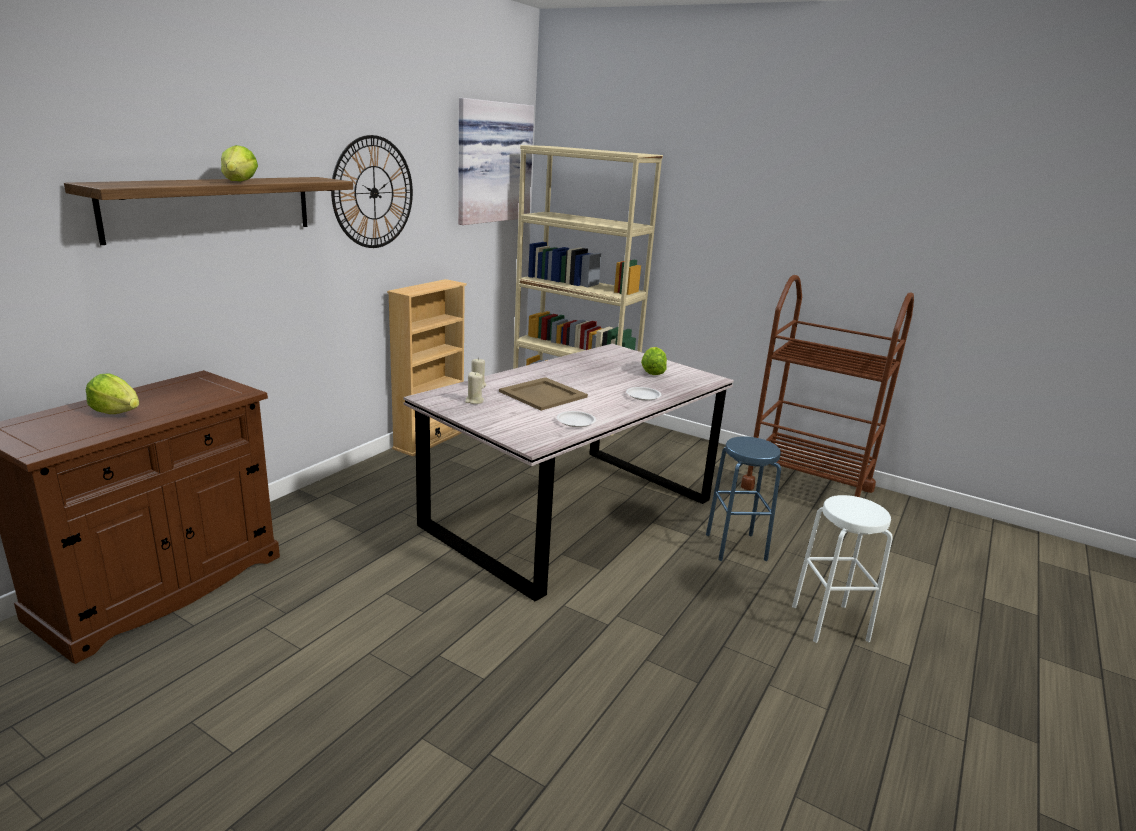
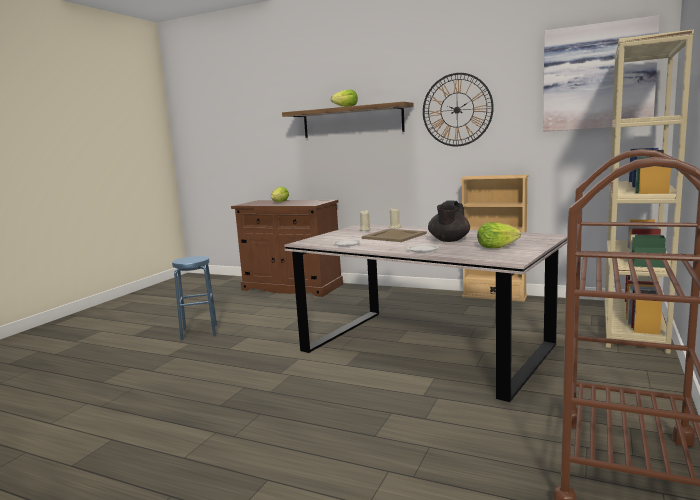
camera: 85 degrees right, 10 degrees down
(600, 379) = (449, 240): none -> black teapot
(736, 547) = (416, 418): blue stool -> blue stool (199, 332)
(830, 623) = (299, 468): white stool -> none

